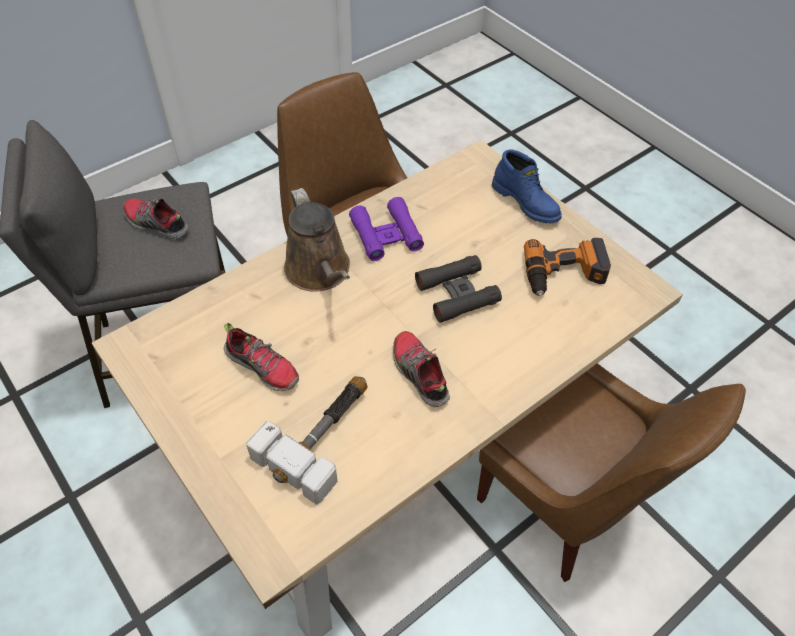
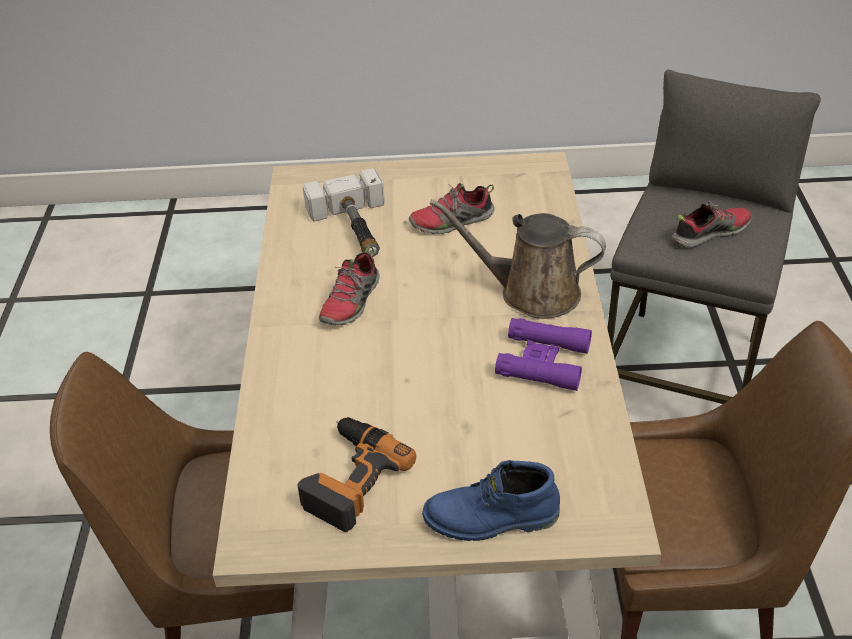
camera: 130 degrees right, 10 degrees down
(419, 373) = (351, 302): shoe -> shoe turned 105 degrees clockwise
(457, 293) = (412, 373): black binoculars -> none

